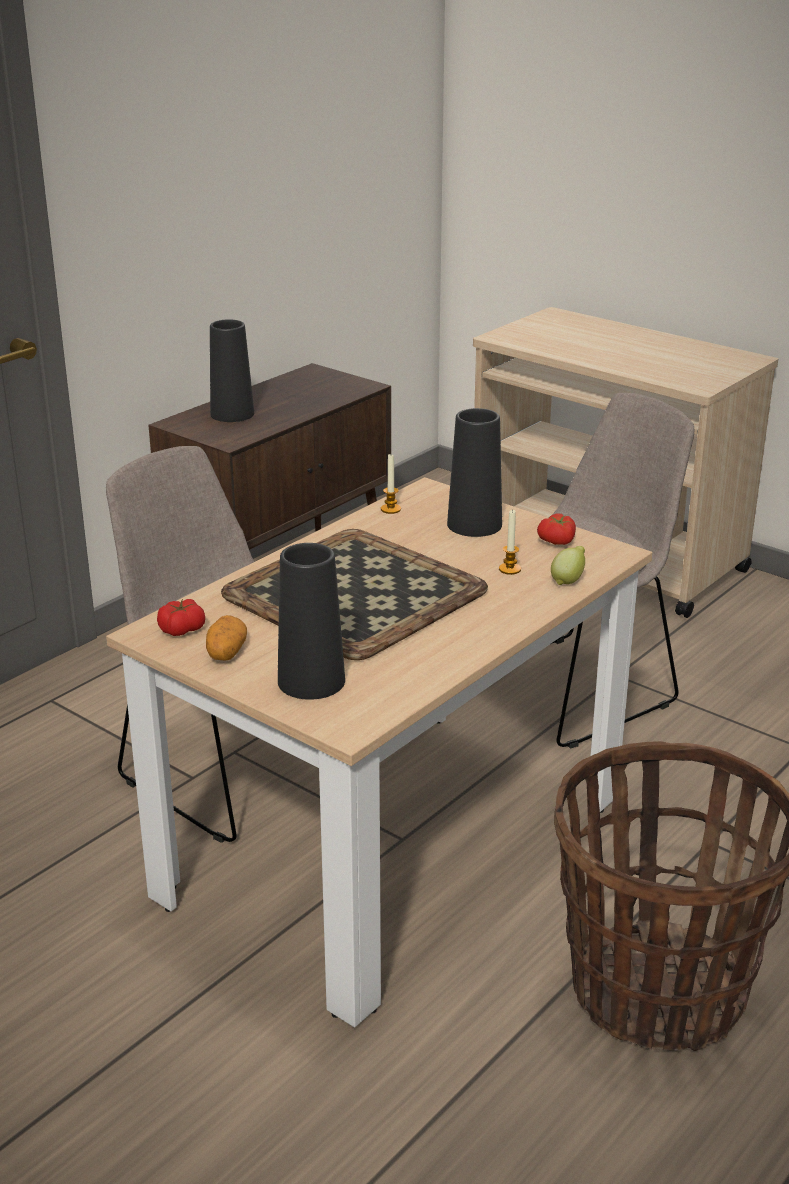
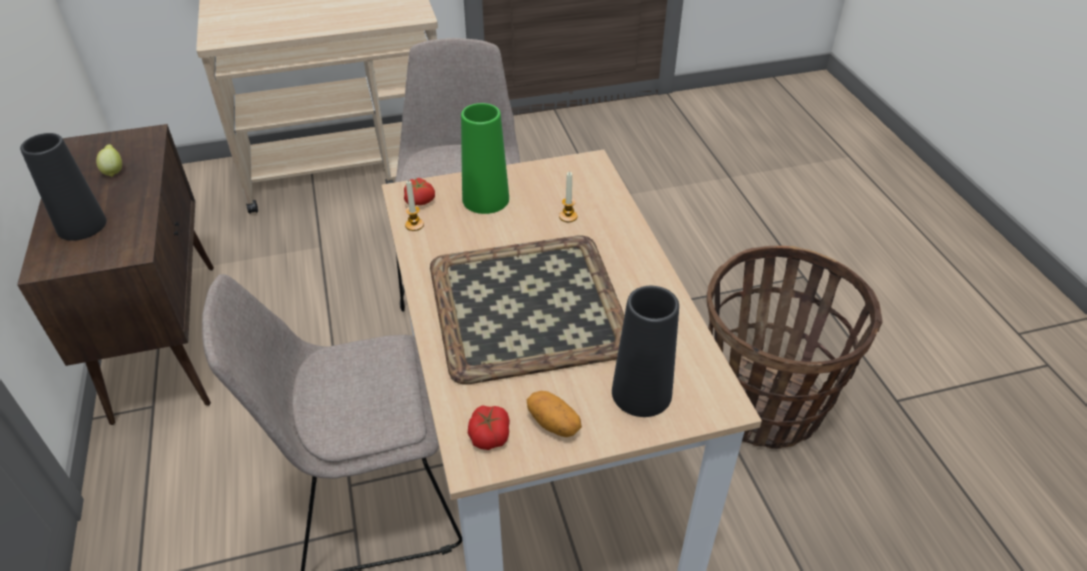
camera: 55 degrees left, 15 degrees up
(474, 524) = (485, 199): black vase -> green vase
(557, 542) = (551, 177): tomato -> tomato (420, 201)
(568, 580) = (609, 200): lemon -> lemon (114, 171)

